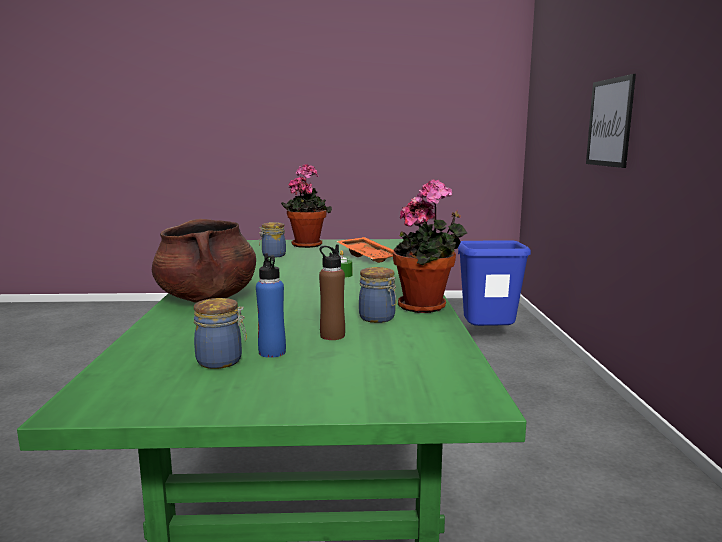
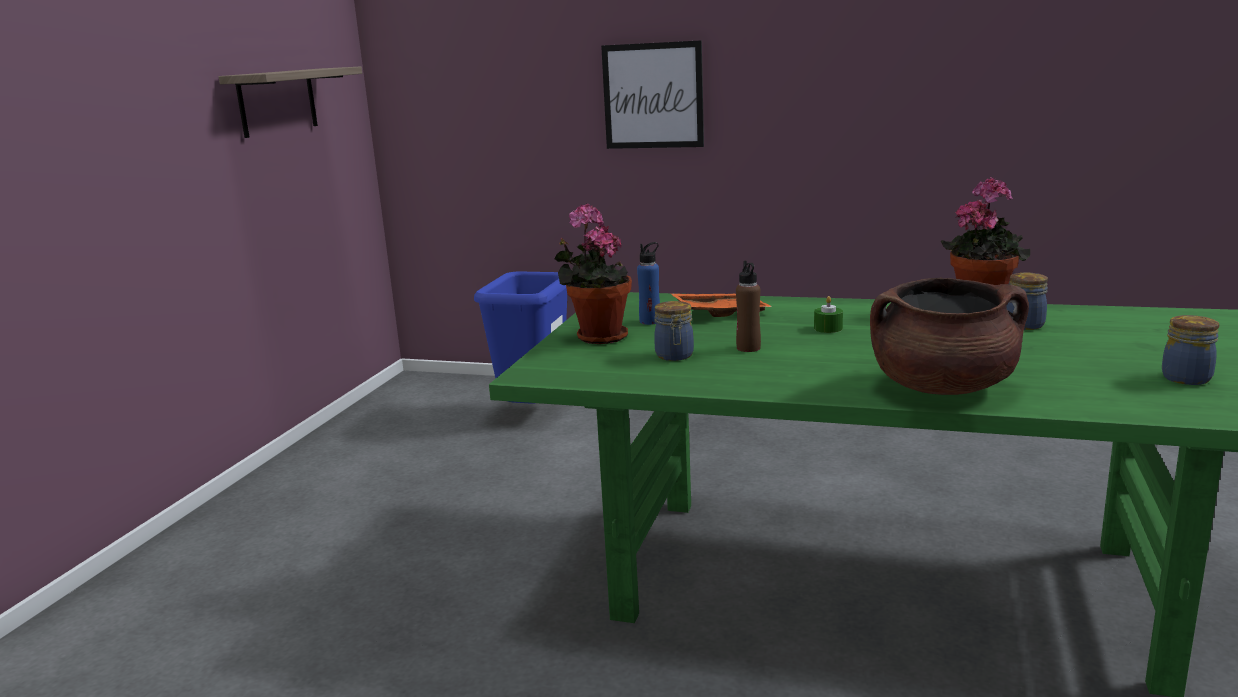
camera: 70 degrees left, 5 degrees up
(272, 352) = (1150, 361): blue bottle -> blue bottle (650, 321)
(332, 336) = (1089, 341): brown bottle -> brown bottle (748, 348)
(435, 118) = (277, 102): none -> shelf

